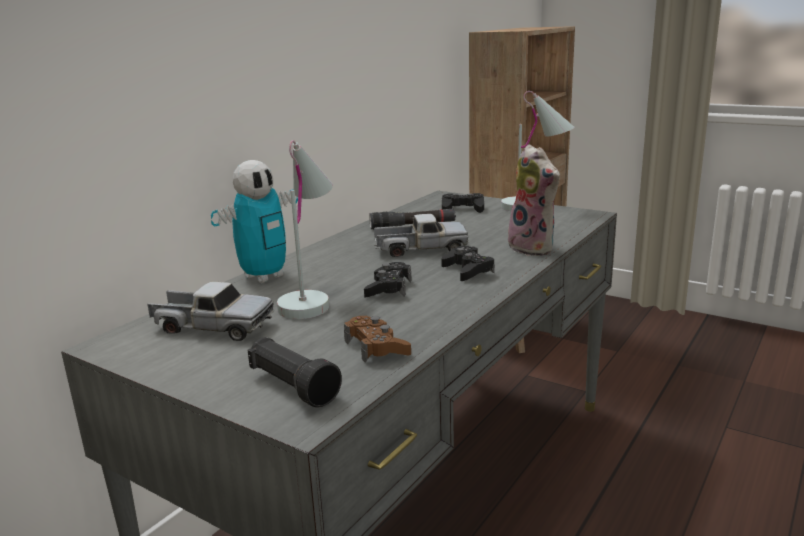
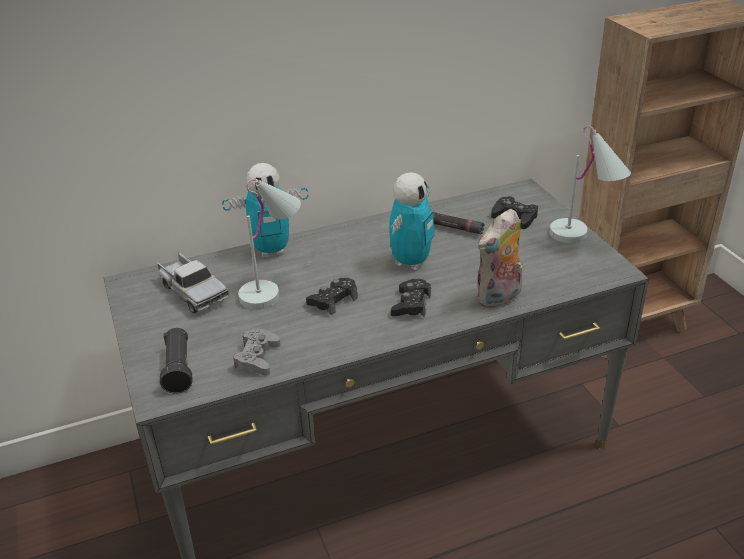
camera: 35 degrees right, 15 degrees up
(376, 347) = (257, 358): brown game controller -> grey game controller
(421, 249) = (411, 262): toy truck -> toy robot
(534, 248) = (499, 299): plush toy -> plush toy turned 45 degrees clockwise

